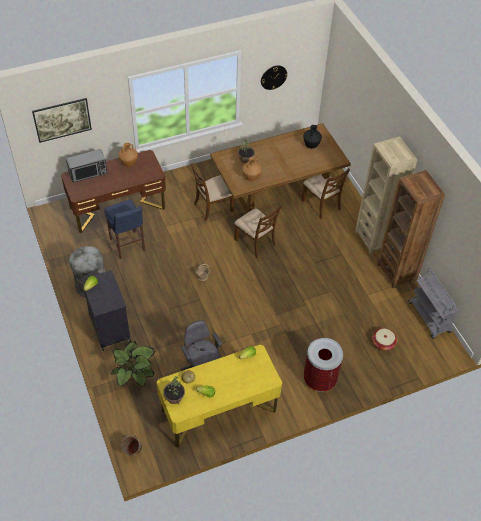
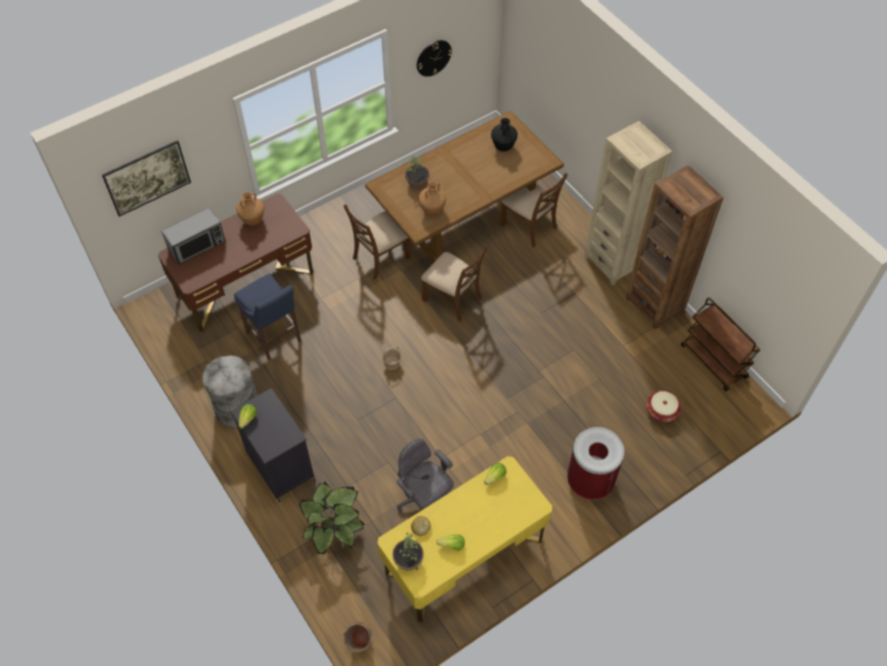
camera: 10 degrees left, 5 degrees up
(429, 317) = (714, 362): grey cart -> brown cart

